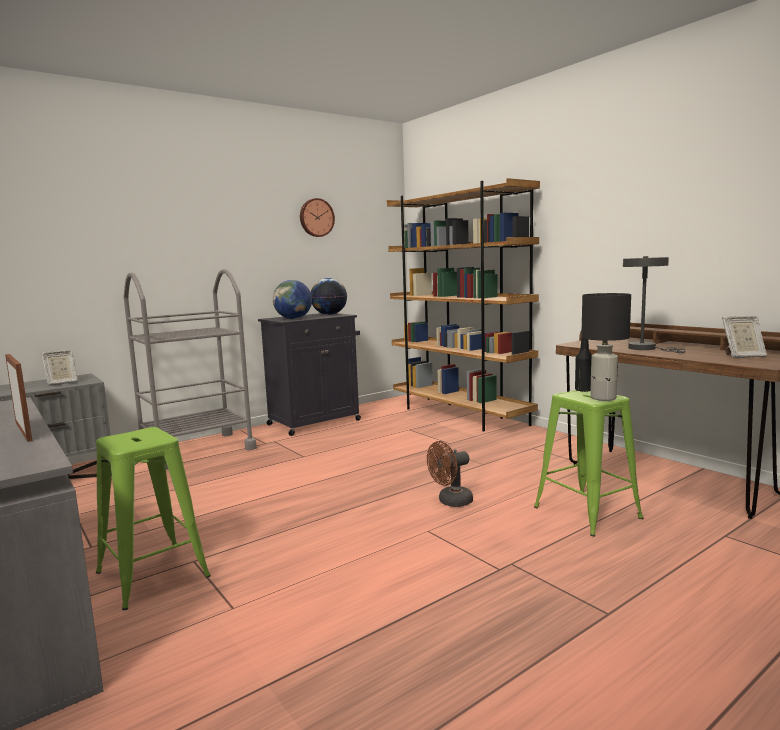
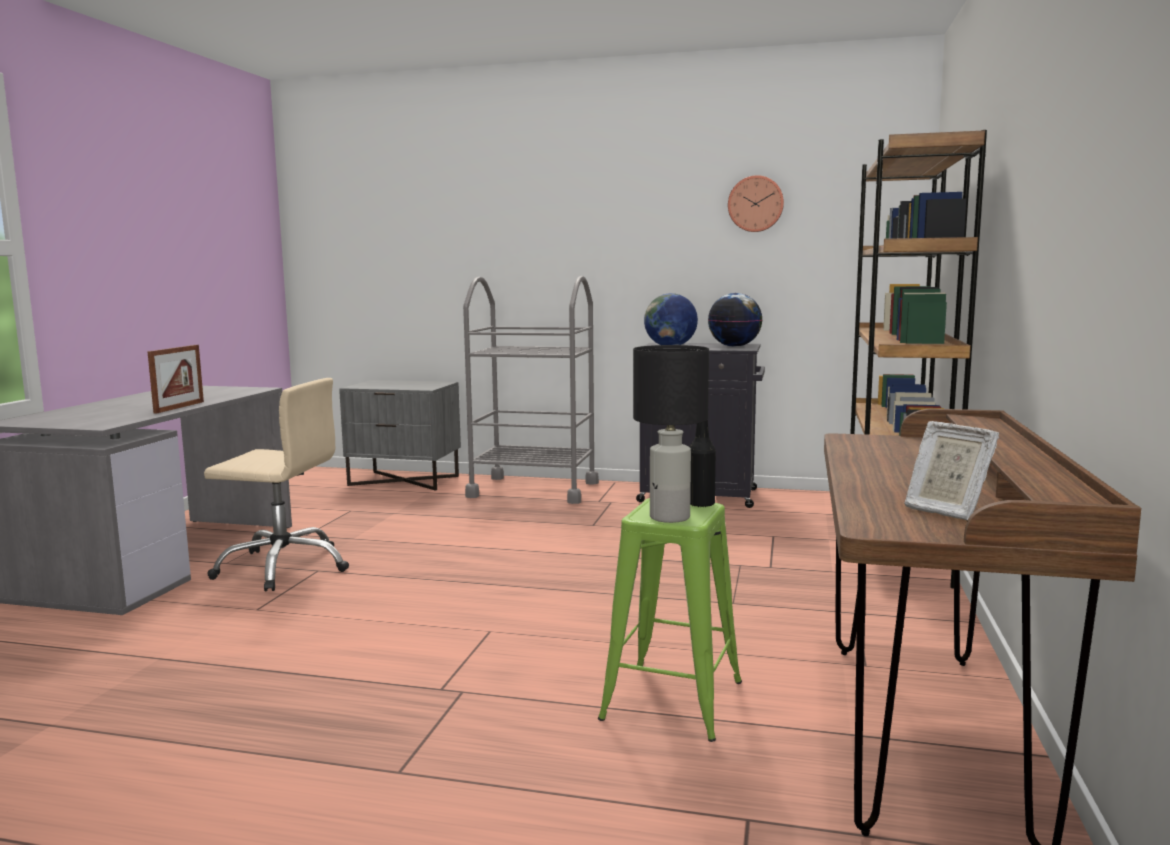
camera: 50 degrees right, 0 degrees up
(61, 383) = (411, 386): picture frame -> none
(152, 574) = (283, 567): green stool -> beige office chair
(451, 502) = (582, 620): brown fan -> none
(646, 348) = (895, 465): grey table lamp -> none

